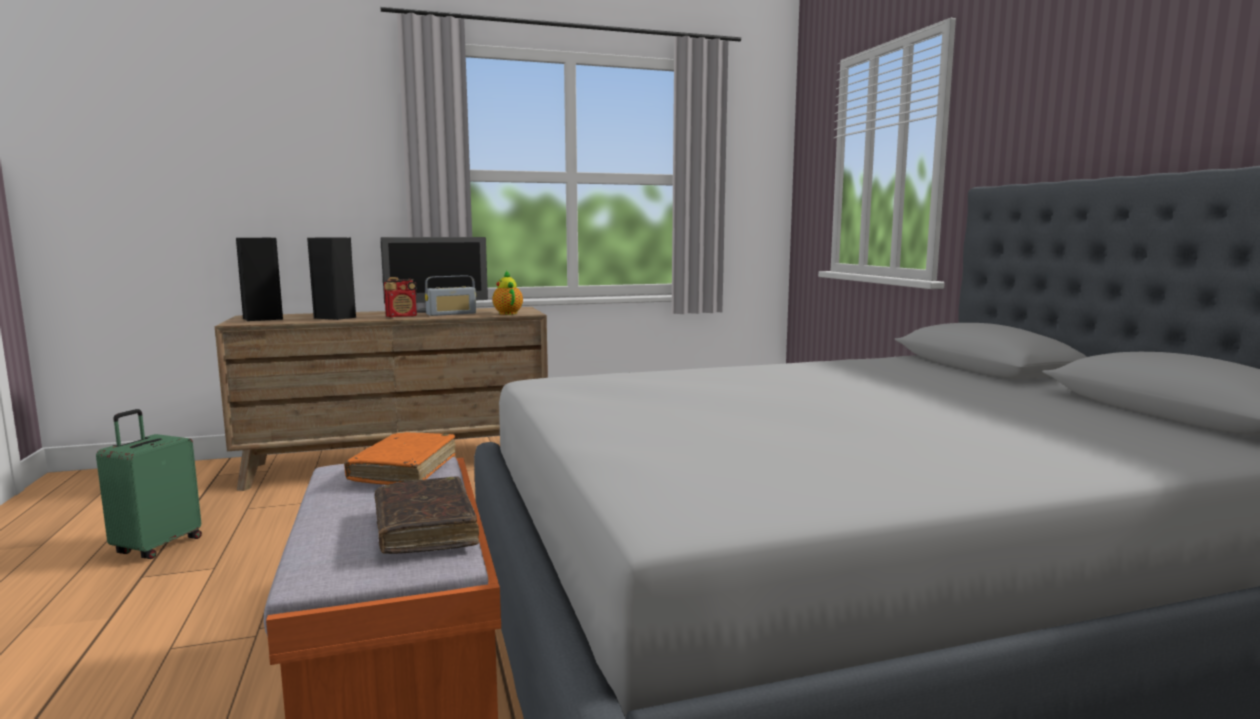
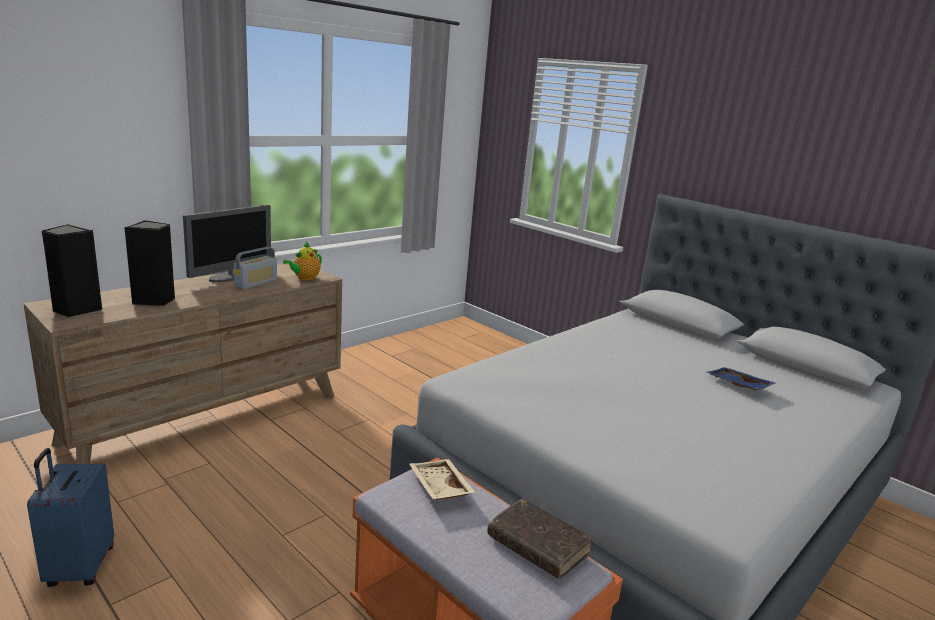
camera: 30 degrees left, 10 degrees up
(157, 546) = (79, 567): green suitcase -> blue suitcase
(402, 316) = (218, 292): radio -> none
(404, 470) = (438, 487): orange book -> beige tray
(507, 313) = (304, 278): teapot -> teapot turned 90 degrees counterclockwise
(979, 415) = (737, 385): none -> blue tray

